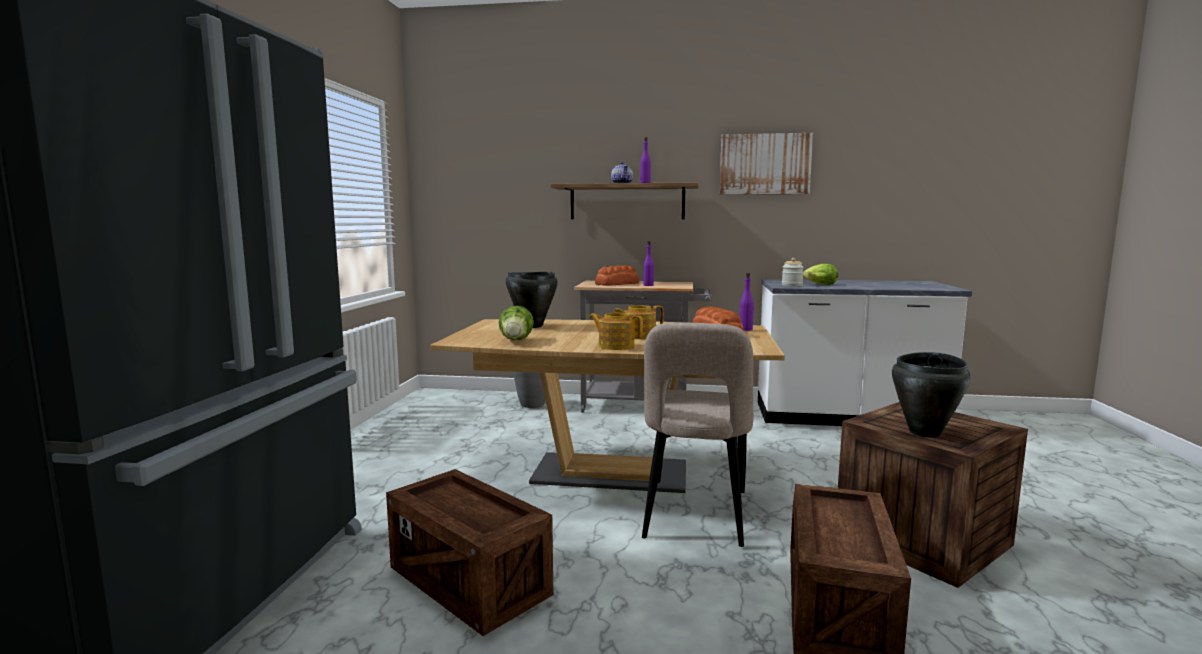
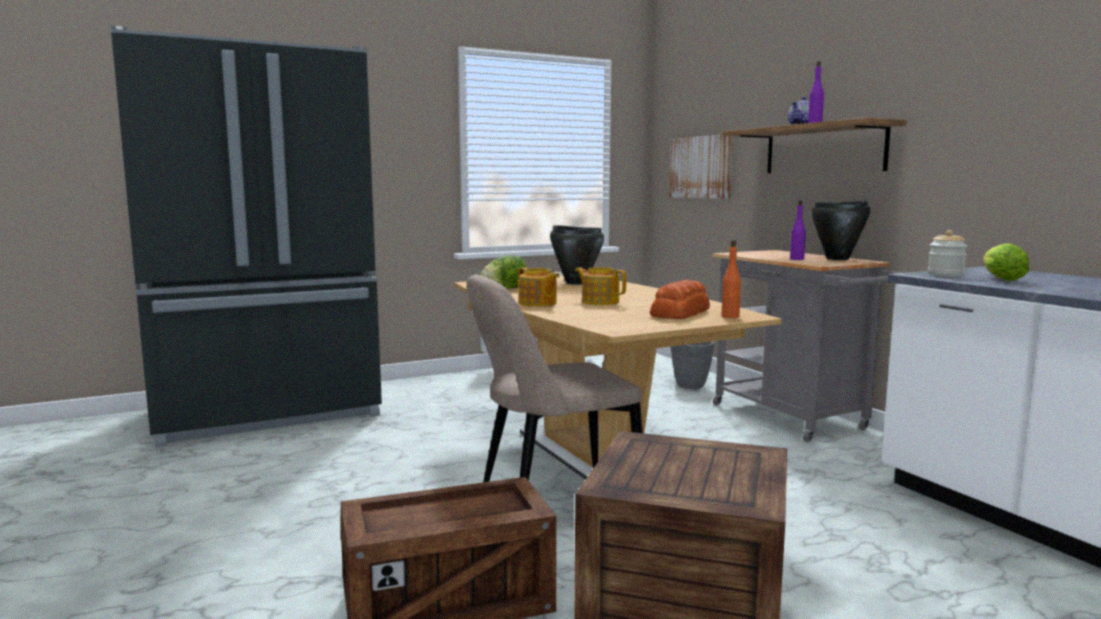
camera: 55 degrees right, 0 degrees up
(468, 582) = (347, 462): crate -> none
(615, 346) = (538, 303): teapot -> teapot turned 150 degrees clockwise
(617, 284) = (777, 255): bread -> none
(746, 329) = (730, 316): purple bottle -> orange bottle
(765, 164) = (1004, 78): picture -> picture (701, 167)
(925, 433) = (639, 467): black cooking pot -> black cooking pot (838, 259)

